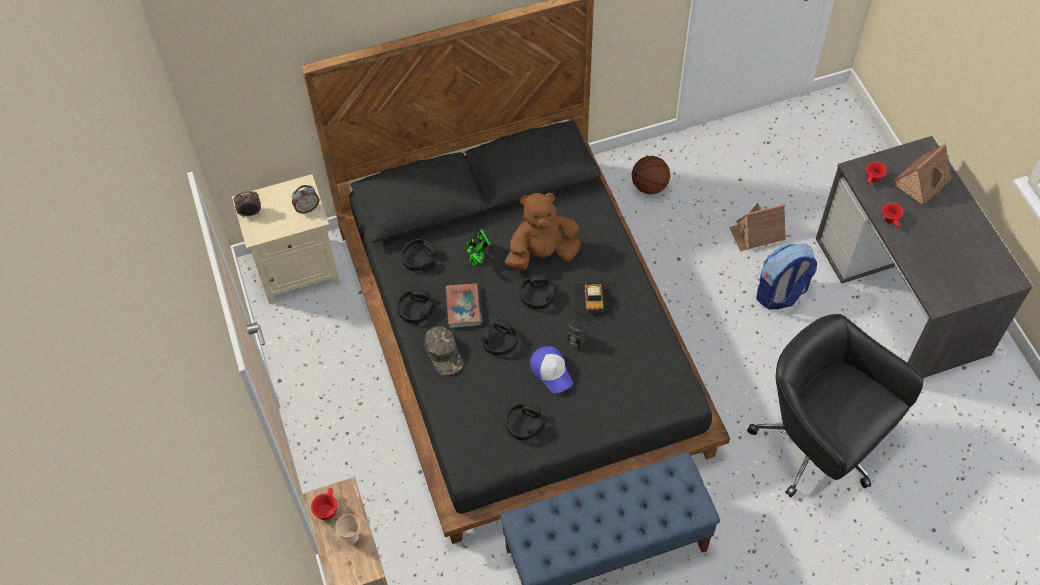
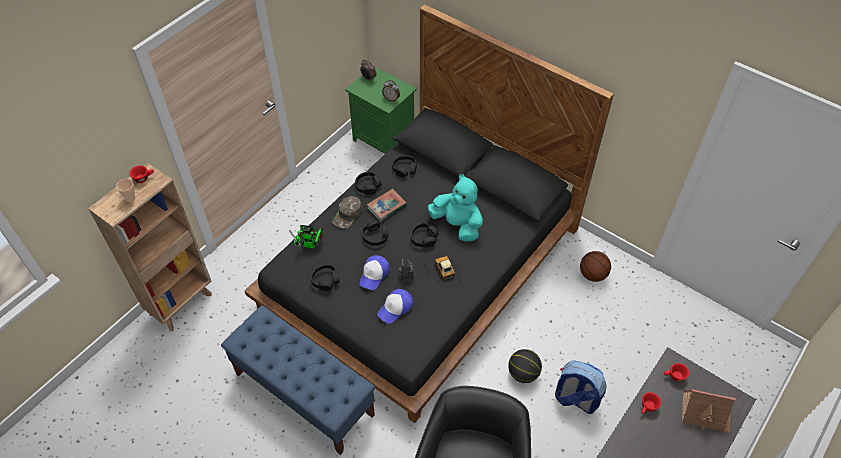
camera: 55 degrees right, 5 degrees down
(298, 269) = (385, 140): beige nightstand -> green nightstand
(478, 257) = (428, 195): toy robot -> toy robot (311, 245)
(542, 254) = (457, 224): brown plush toy -> turquoise plush toy
(594, 301) = (444, 270): toy car -> toy car turned 105 degrees clockwise
(612, 375) = (395, 308): none -> cap
(722, 321) = (523, 373): none -> basketball
(757, 233) = (612, 358): toy house -> none

